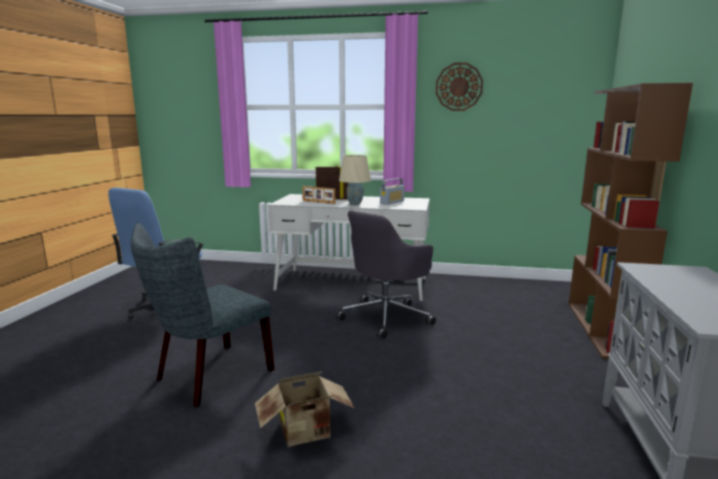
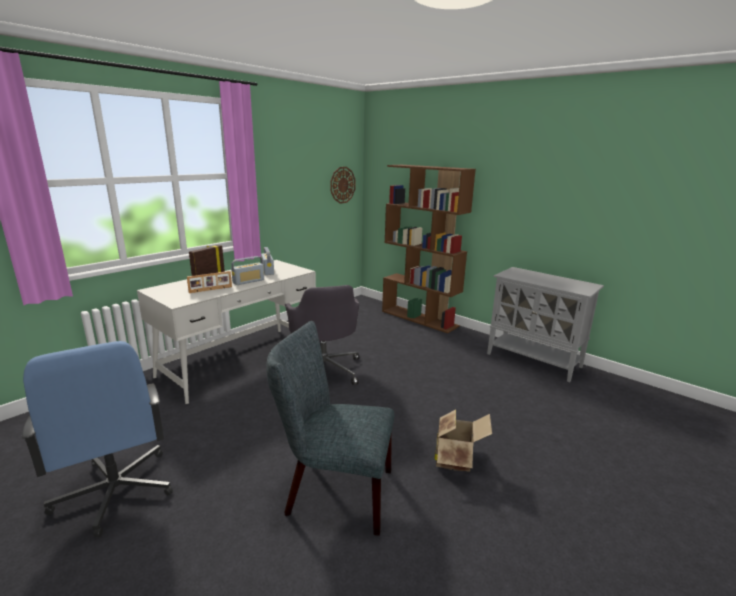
camera: 60 degrees left, 5 degrees up
(208, 377) = (333, 492): grey chair -> grey chair turned 120 degrees clockwise
(355, 204) = (248, 281): beige table lamp -> radio
(459, 87) = (278, 156): wall clock -> wall clock (342, 185)

